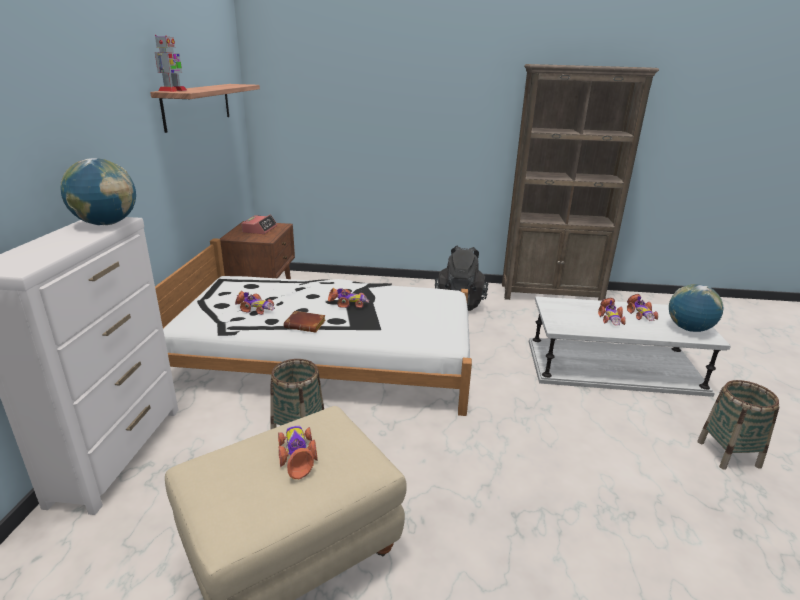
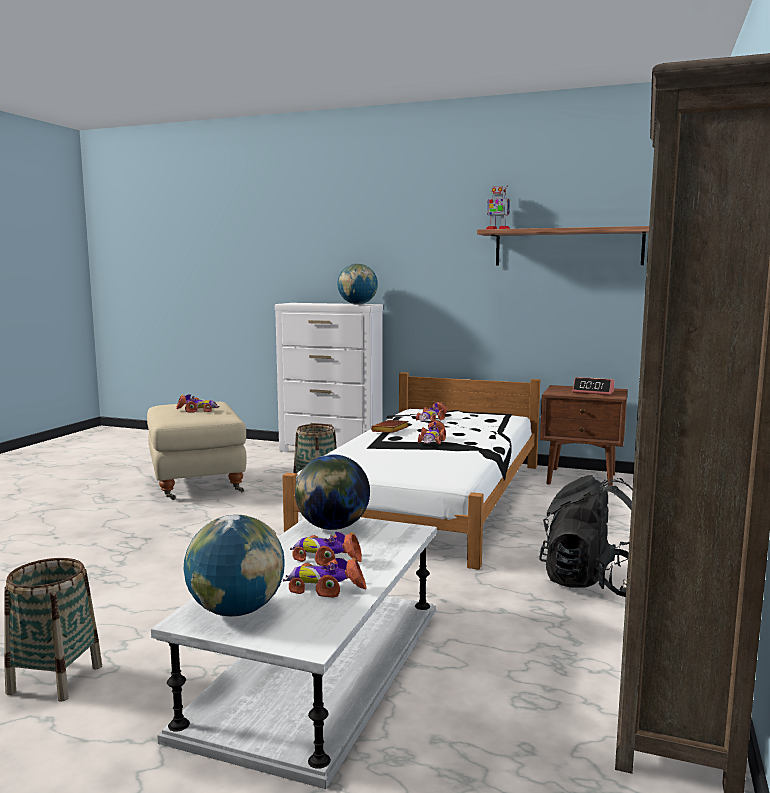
camera: 105 degrees right, 15 degrees down
(568, 322) = (332, 527): none -> globe

